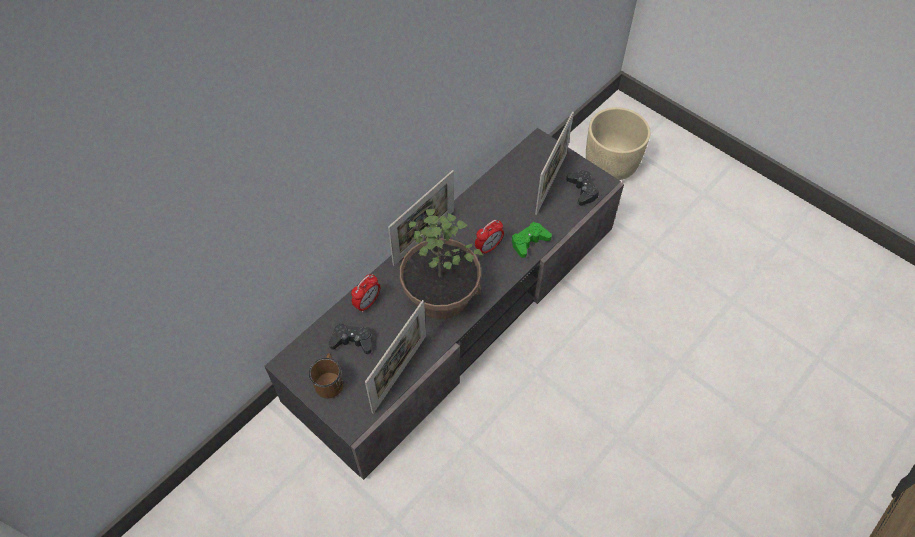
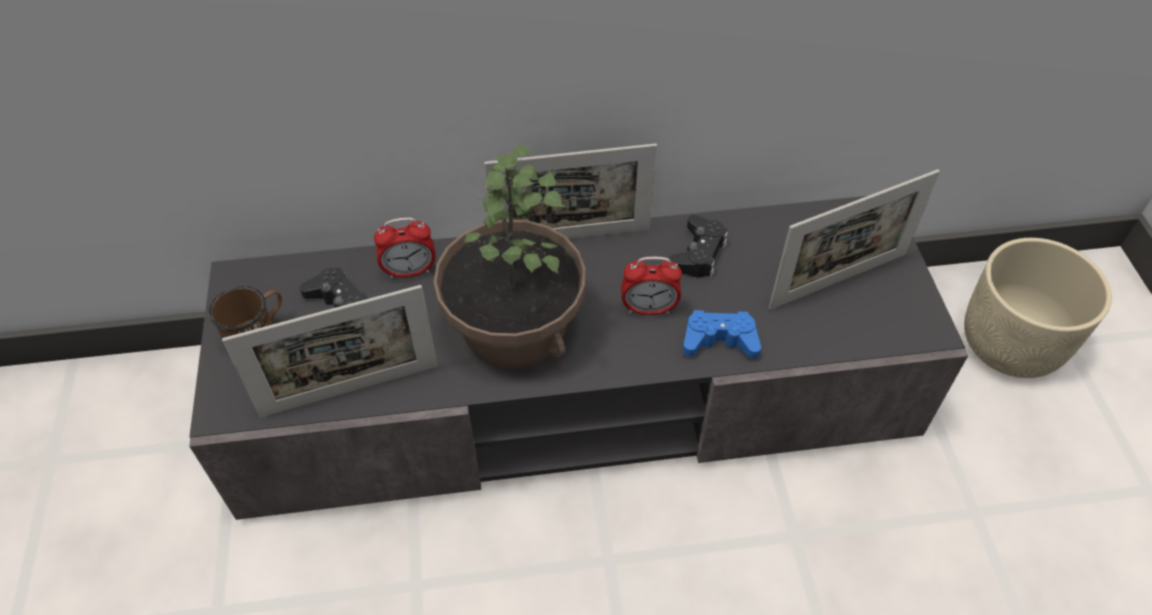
camera: 40 degrees right, 5 degrees down
(529, 242) = (719, 340): green game controller -> blue game controller
(582, 190) = (882, 321): black game controller -> black game controller (698, 253)

